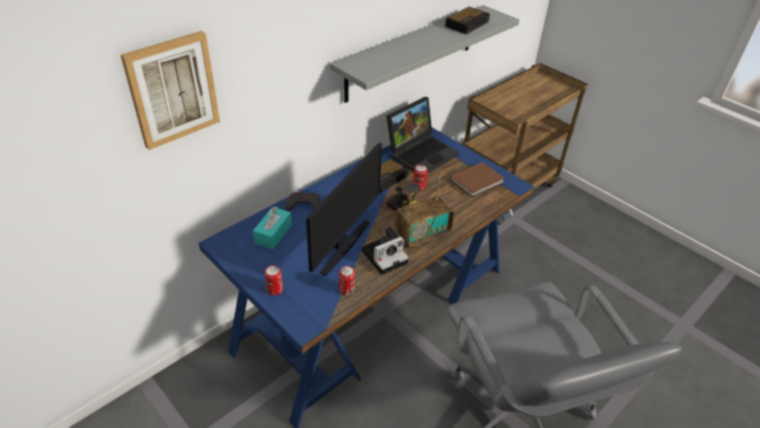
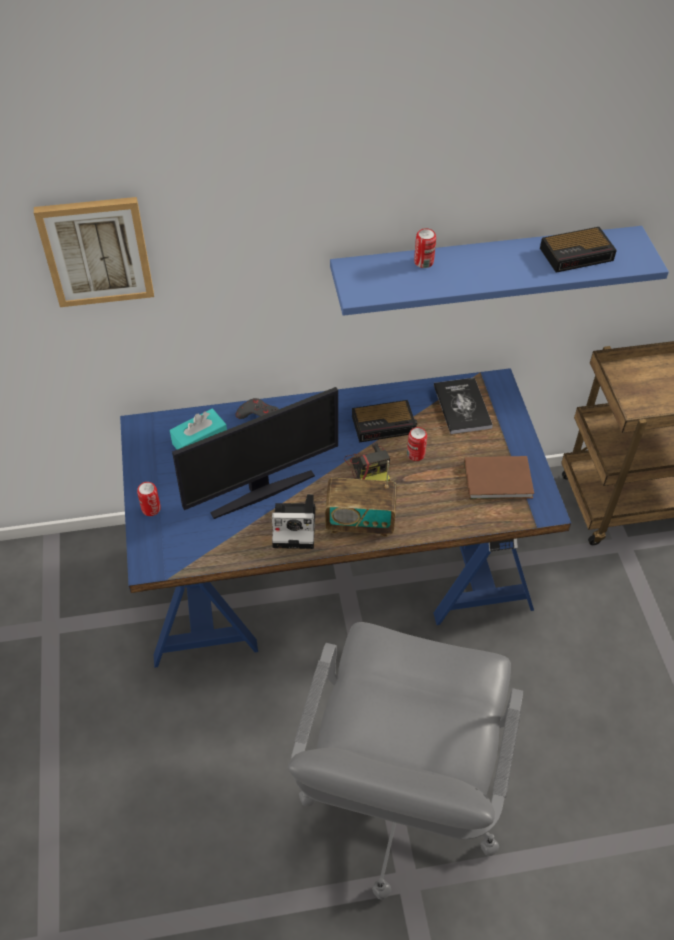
camera: 35 degrees right, 10 degrees up
(347, 290) = (221, 547): can -> can (423, 262)
(412, 52) = (484, 268): grey shelf -> blue shelf
(421, 153) = (462, 407): laptop -> book

